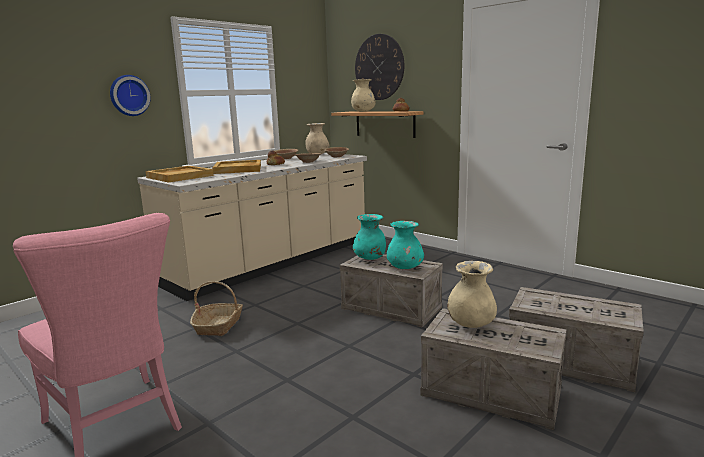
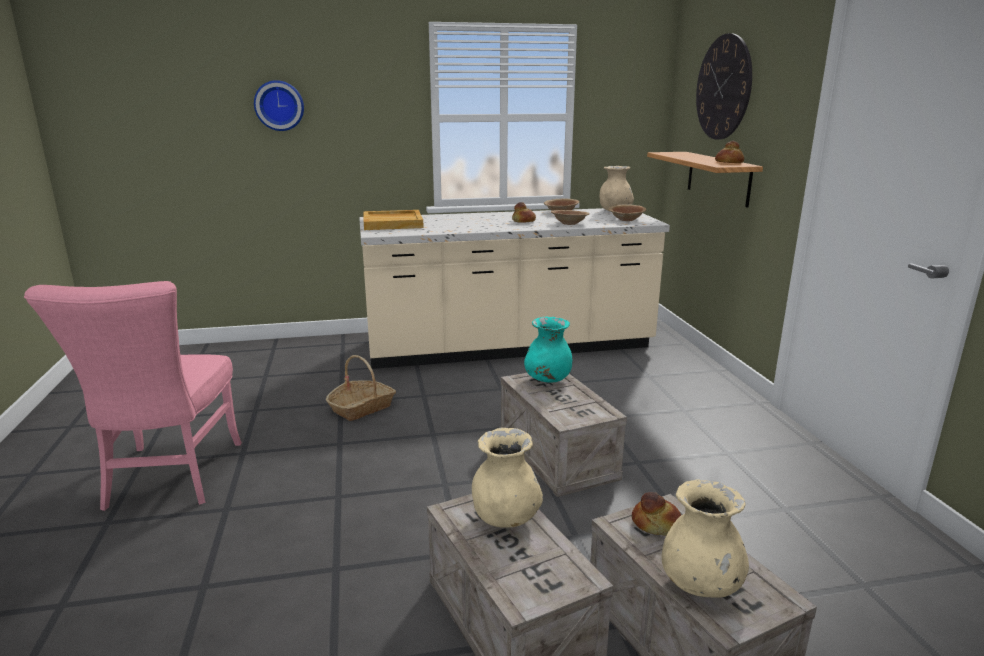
camera: 35 degrees right, 5 degrees up
(129, 95) = (367, 120): wall clock -> wall clock (279, 105)
(238, 169) = (468, 222): beige tray -> none
(363, 111) = (686, 156): beige vase -> beige vase (700, 584)
(405, 268) = (566, 407): turquoise vase -> none
(538, 300) = (656, 524): none -> bread

